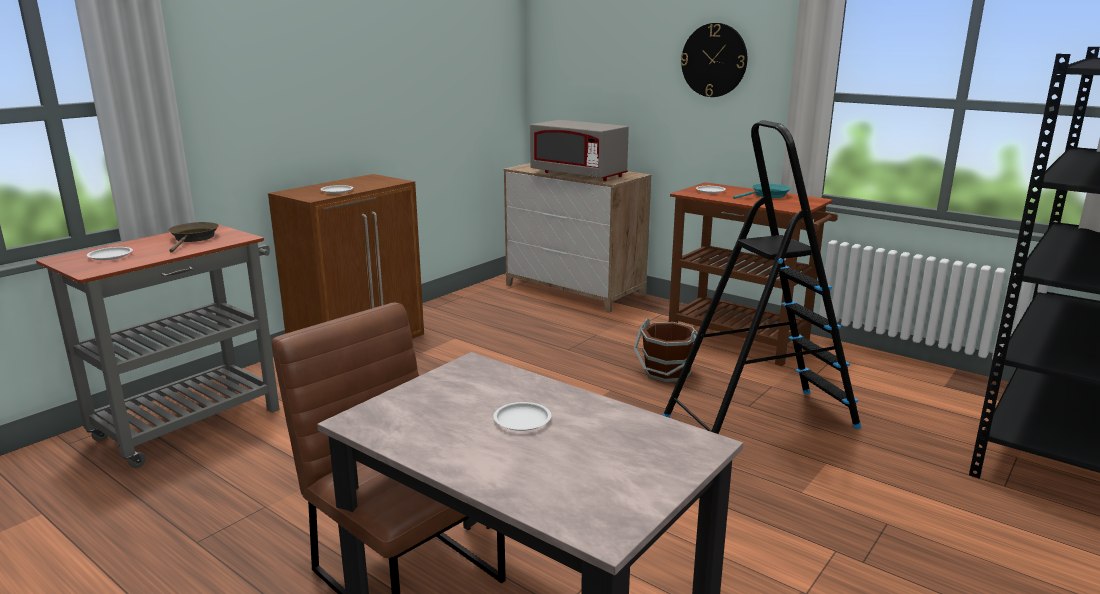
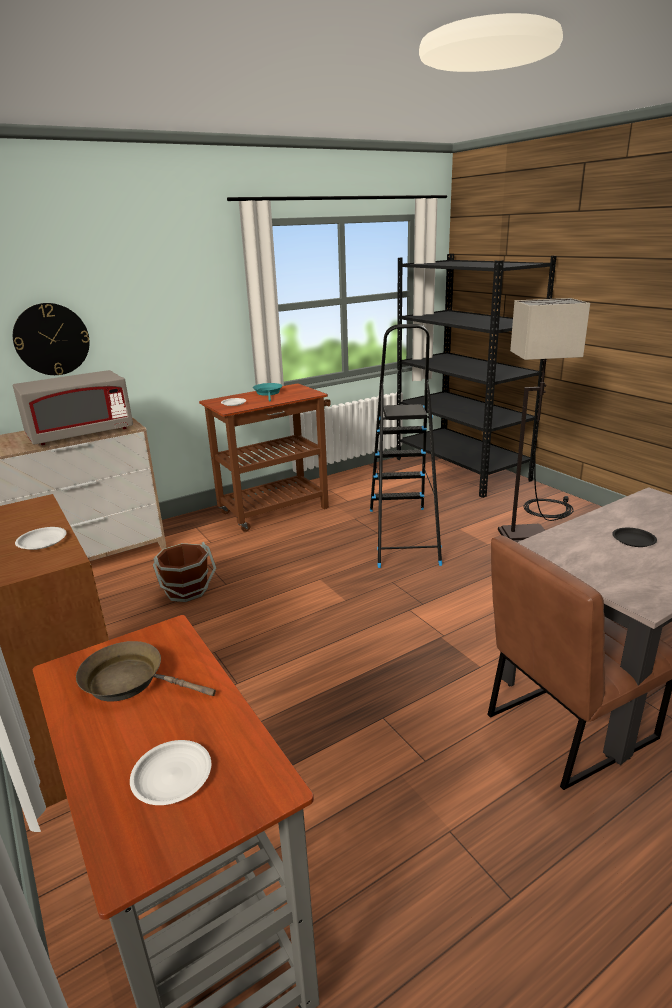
camera: 70 degrees left, 5 degrees up
(522, 420) = (634, 540): white plate -> black plate
(667, 372) = (307, 549): brown bucket -> brown bucket (187, 590)
(714, 60) = (166, 292): wall clock -> wall clock (51, 339)
(941, 538) = (538, 522): none -> floor lamp

